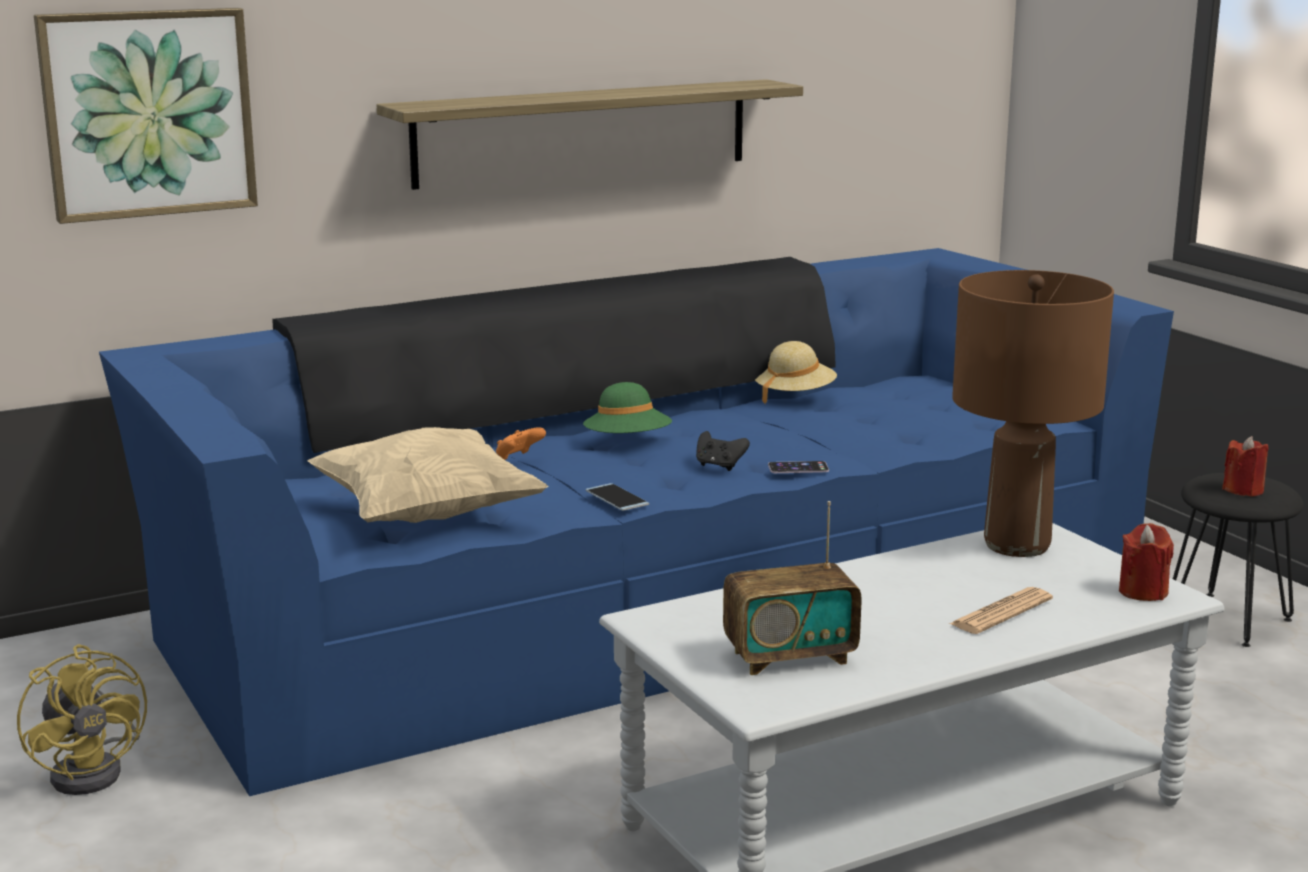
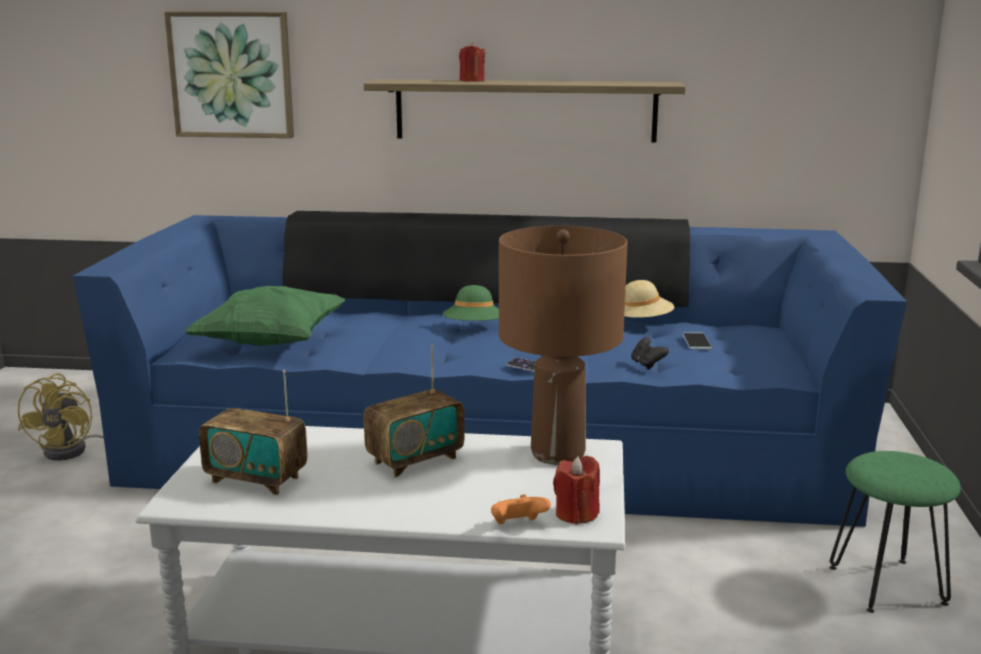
camera: 35 degrees right, 0 degrees up
(427, 515) = (270, 343): beige pillow -> green pillow
(518, 458) = (387, 323): orange game controller -> orange game controller (518, 526)
(616, 498) = (383, 357): phone -> phone (696, 341)
(719, 466) = (484, 353): black game controller -> black game controller (647, 365)
(902, 590) = (415, 460): none -> radio
(1001, 612) = (444, 495): newspaper -> none
(1228, 620) = (887, 586): black stool -> green stool
(1243, 490) = (895, 471): red candle -> red candle (472, 81)

